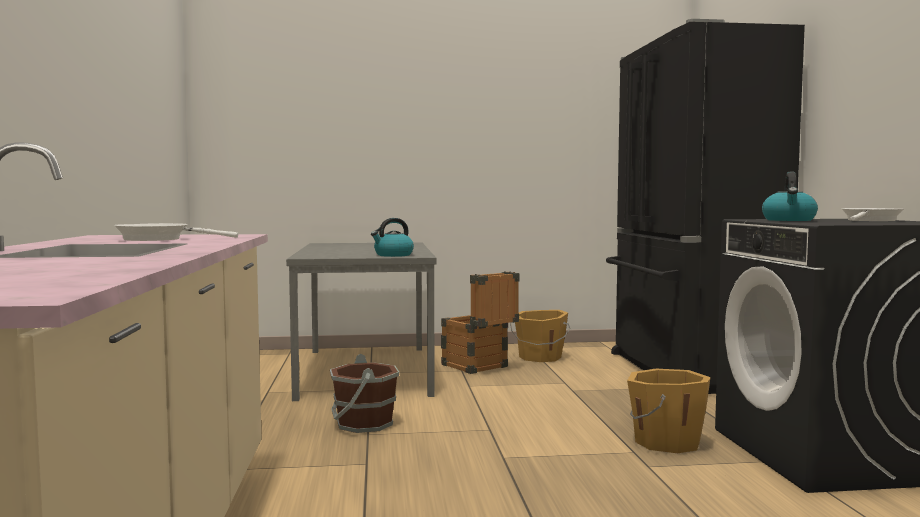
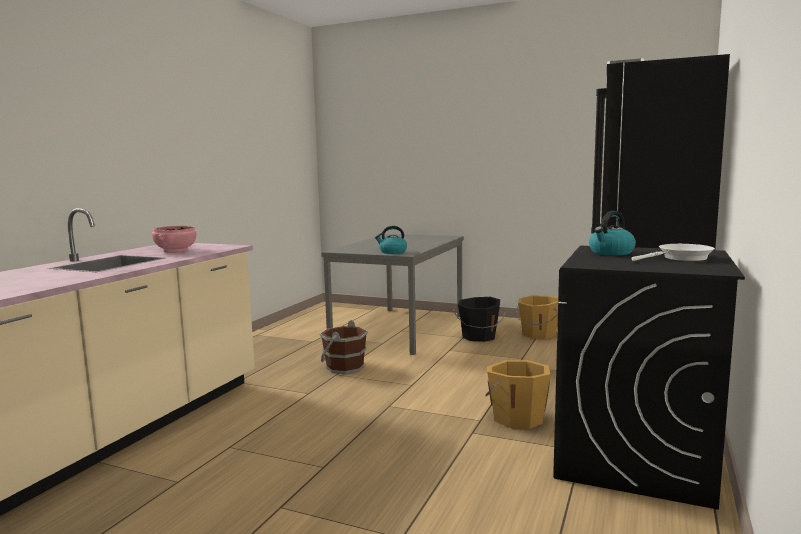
camera: 30 degrees right, 5 degrees up
(159, 239) = (175, 251): white frying pan -> pink bowl
(479, 367) = (479, 336): crate -> black bucket

